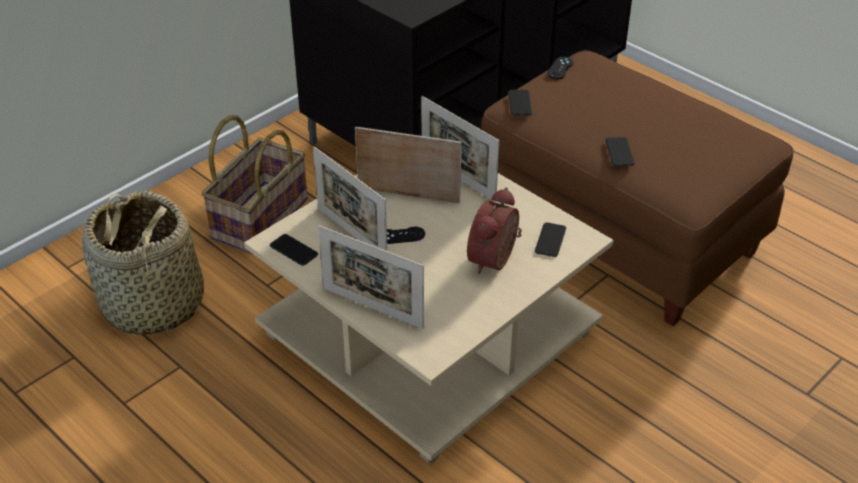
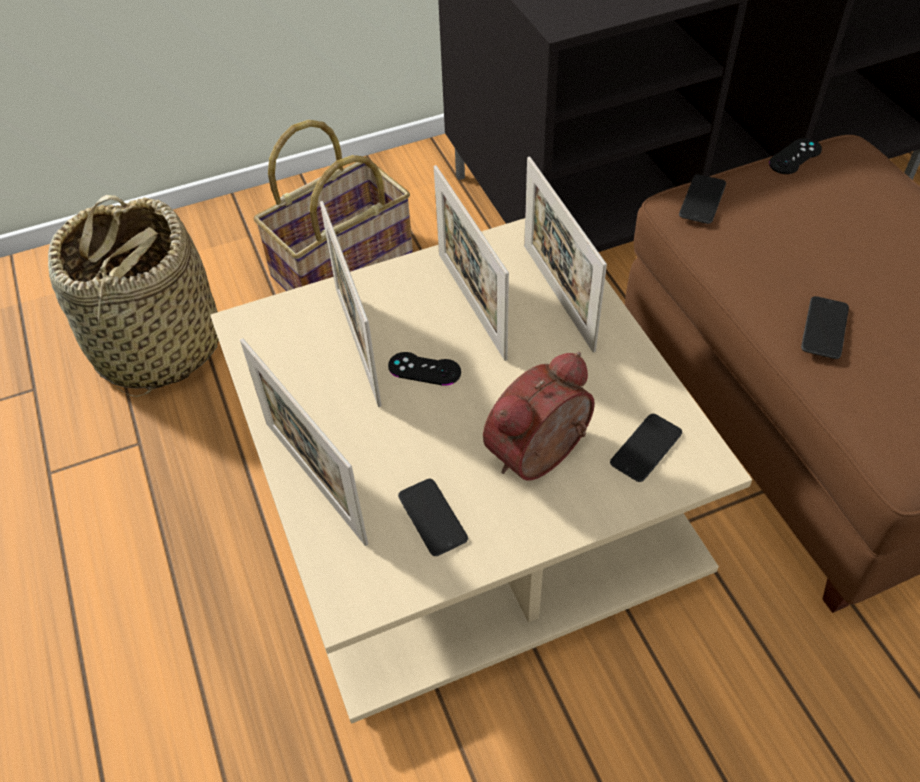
camera: 25 degrees right, 10 degrees up
(294, 250) = (264, 348): phone -> phone (432, 517)
(408, 195) = (471, 305): picture frame -> picture frame turned 150 degrees counterclockwise

